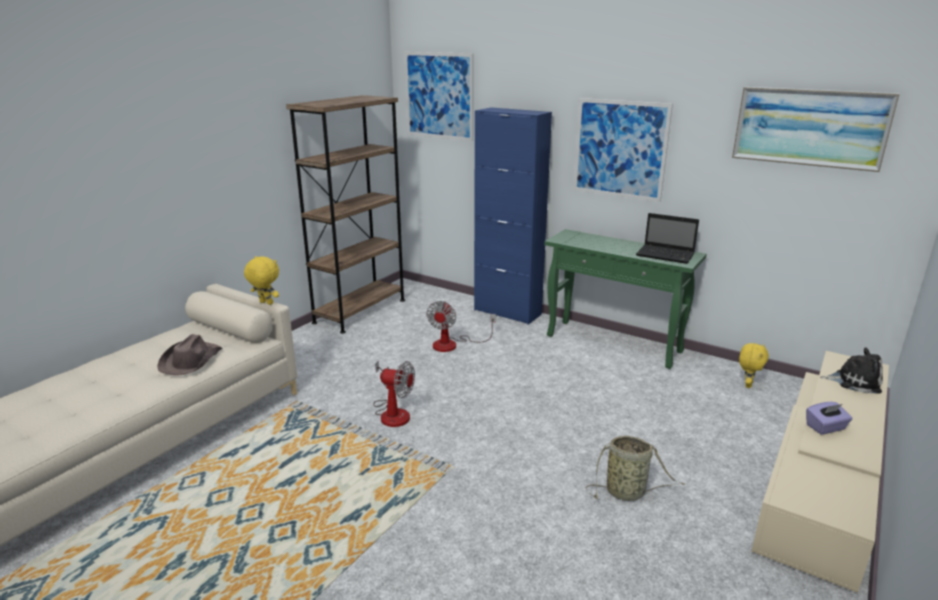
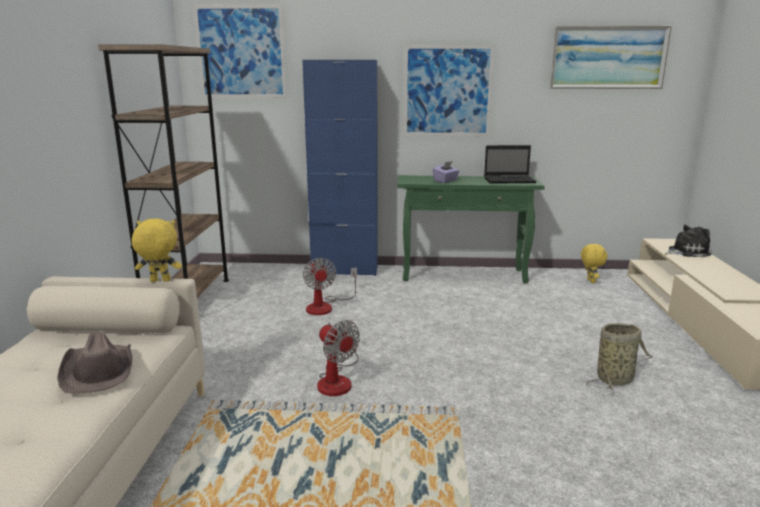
camera: 30 degrees left, 5 degrees down
(392, 412) = (337, 379): fan -> fan turned 60 degrees clockwise
(825, 427) = (716, 282): purple tissue box -> purple tissue box (446, 181)

